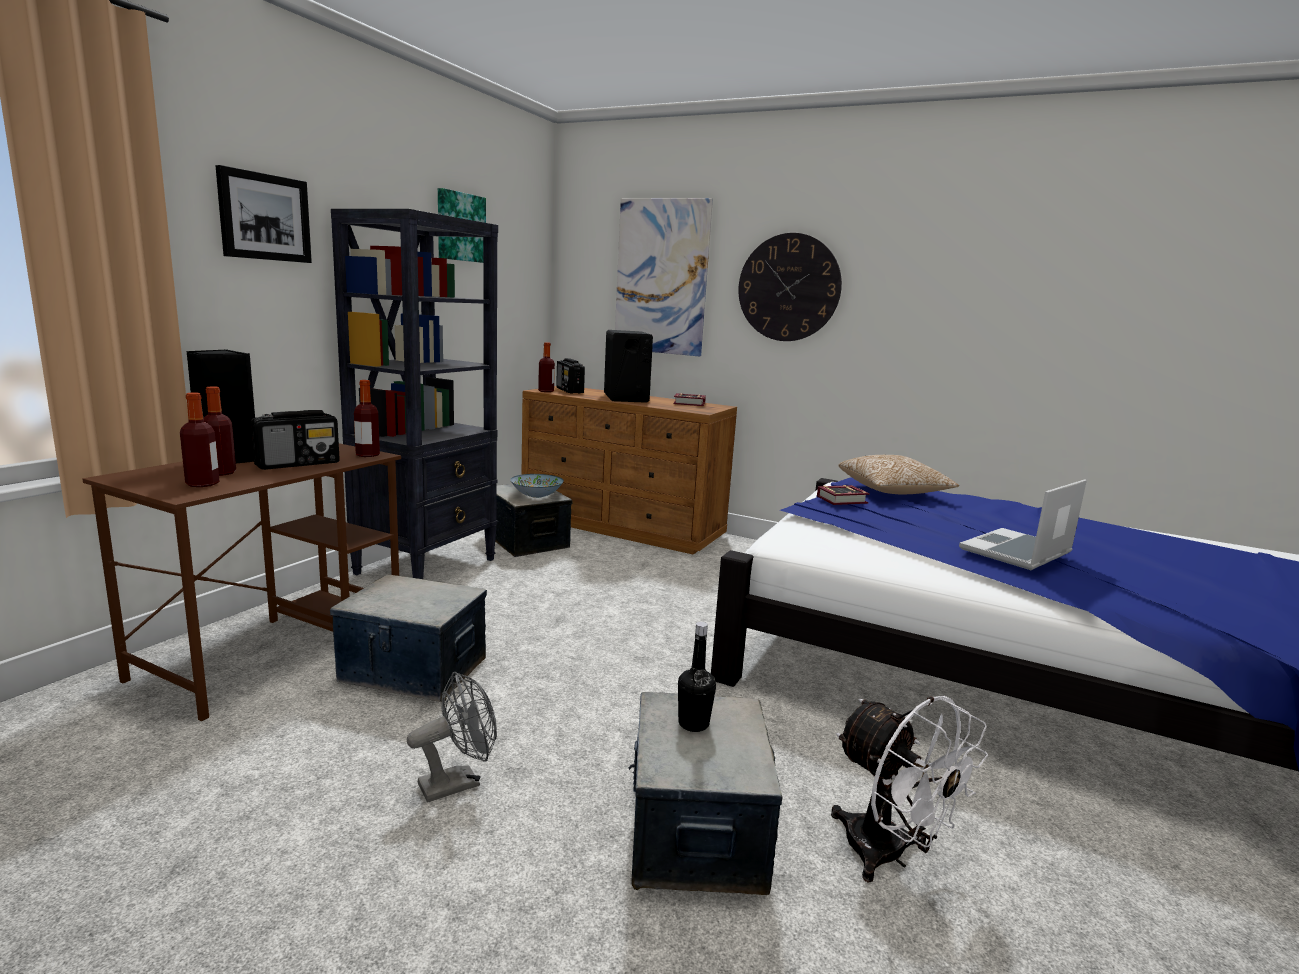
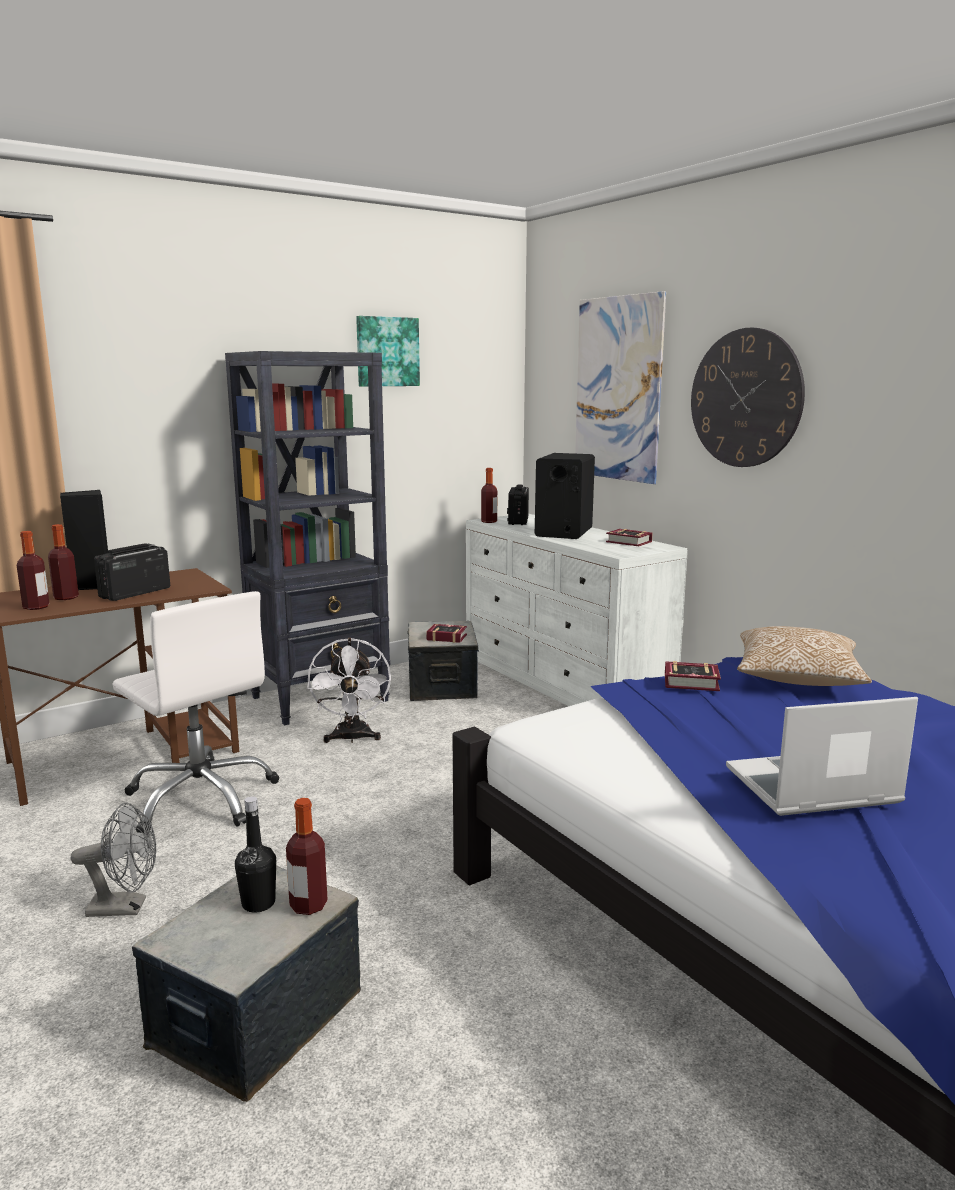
camera: 30 degrees right, 0 degrees up
(264, 217) = (158, 368): picture -> none
(298, 464) = (134, 593): radio -> radio turned 135 degrees clockwise
(367, 455) = (204, 587): bottle -> bottle (308, 905)
(413, 670) = (202, 798): storage box -> white office chair
(536, 495) = (445, 637): bowl -> book
(623, 527) = (564, 681): brown dresser -> white dresser
(889, 856) = (411, 1116): white fan -> white fan (352, 738)

